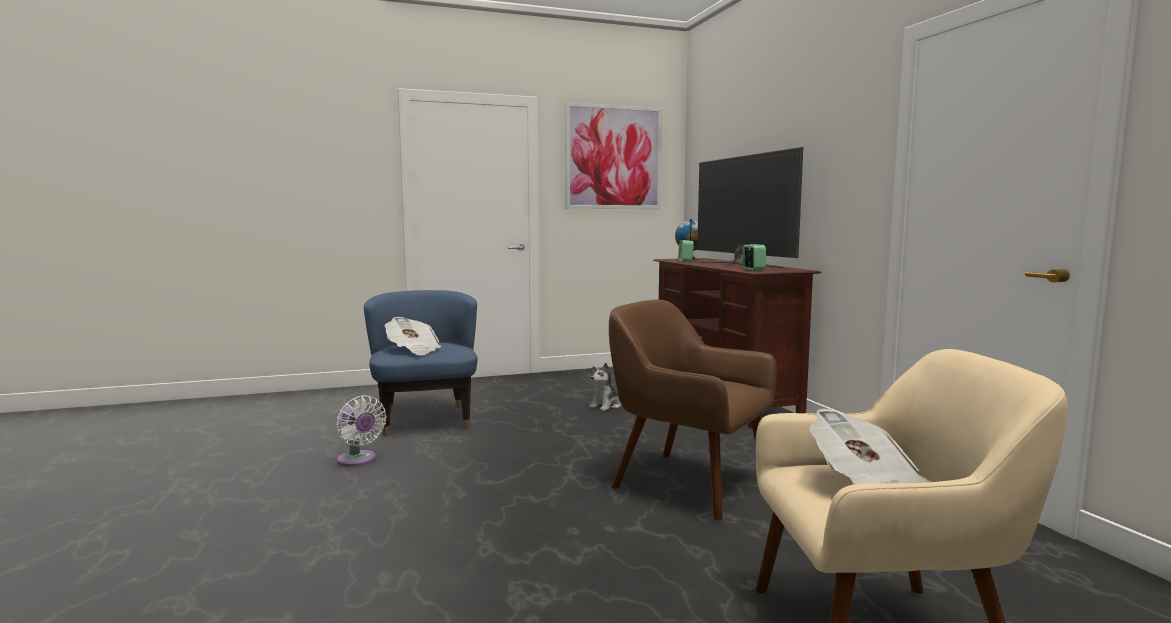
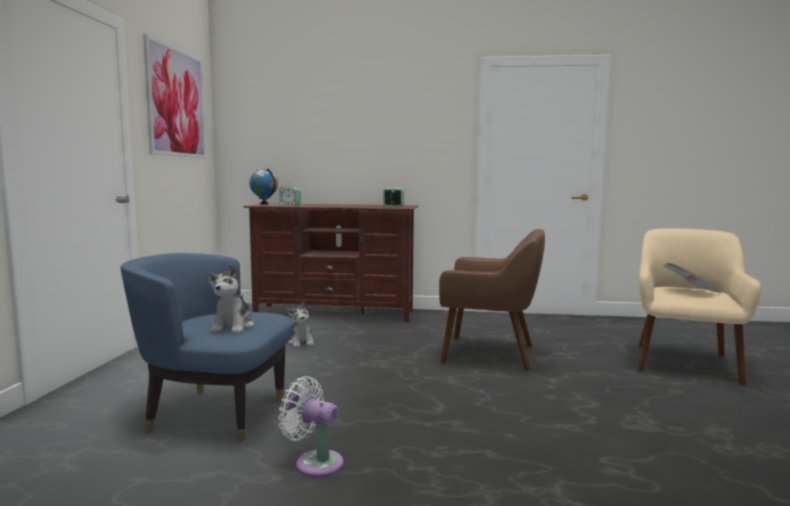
camera: 65 degrees left, 0 degrees up
(358, 460) = (315, 463): white fan -> white fan turned 135 degrees counterclockwise
(413, 350) = (233, 327): newspaper -> plush toy
(687, 483) = (490, 354): brown armchair -> brown armchair turned 135 degrees counterclockwise
(740, 264) = (347, 205): television -> none

